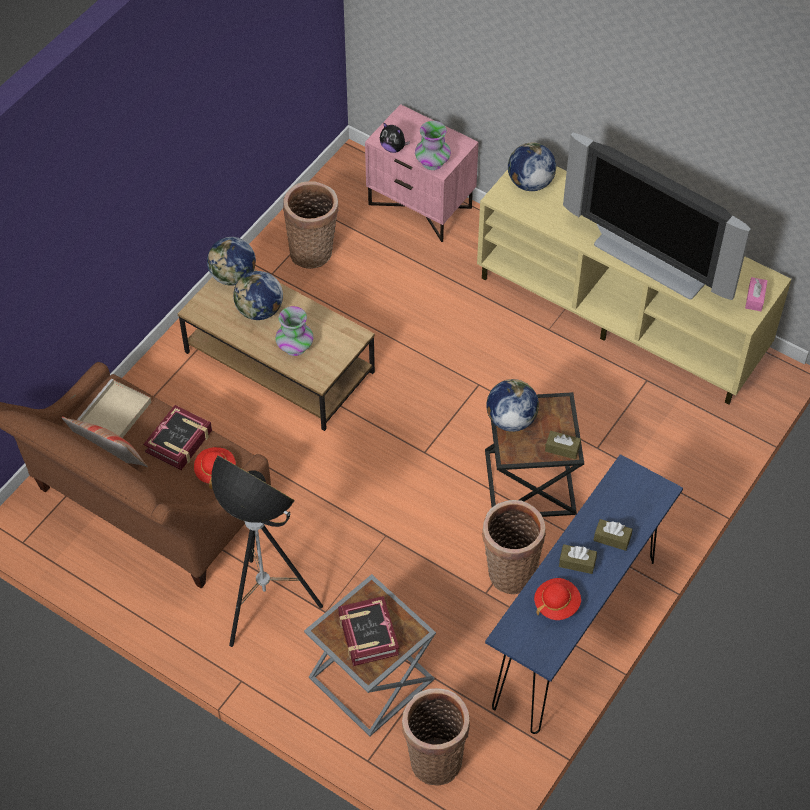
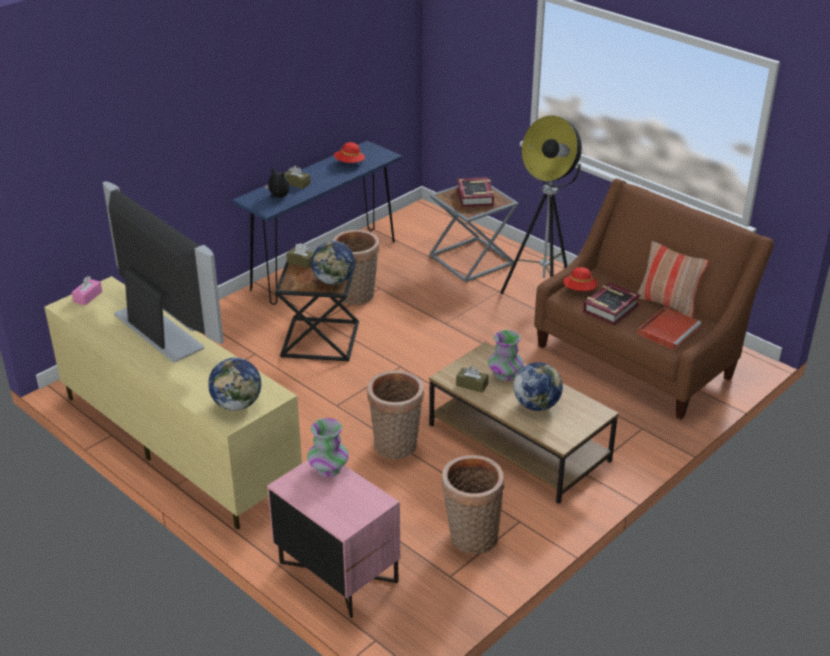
camera: 170 degrees left, 20 degrees down
(114, 414) = (668, 330): beige tray -> red tray
(233, 276) = (562, 436): globe -> none
(393, 148) = (368, 489): plush toy -> plush toy (278, 197)
(434, 758) = (438, 227): basket -> basket (396, 448)
(577, 563) = (327, 176): brown tissue box -> brown tissue box (472, 385)

